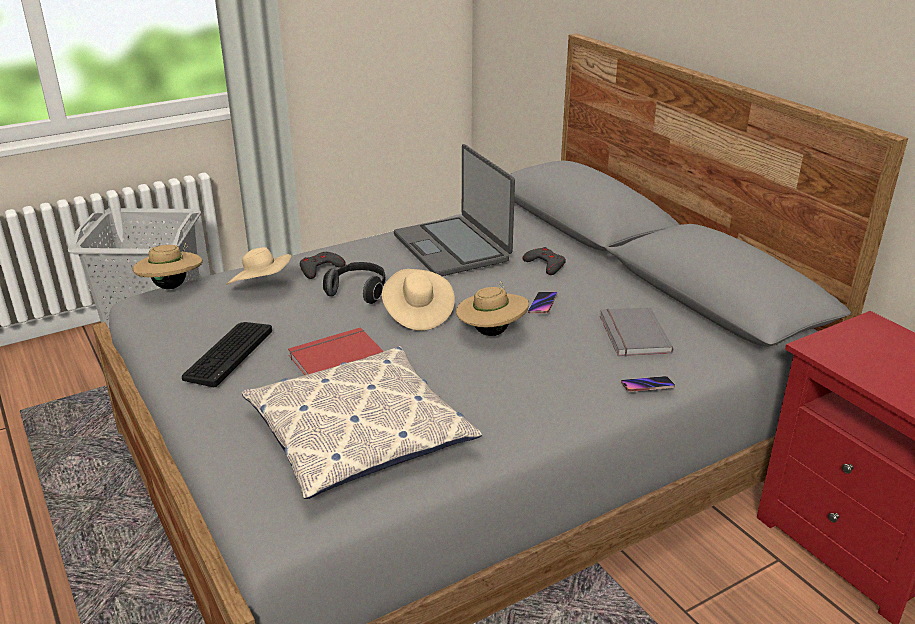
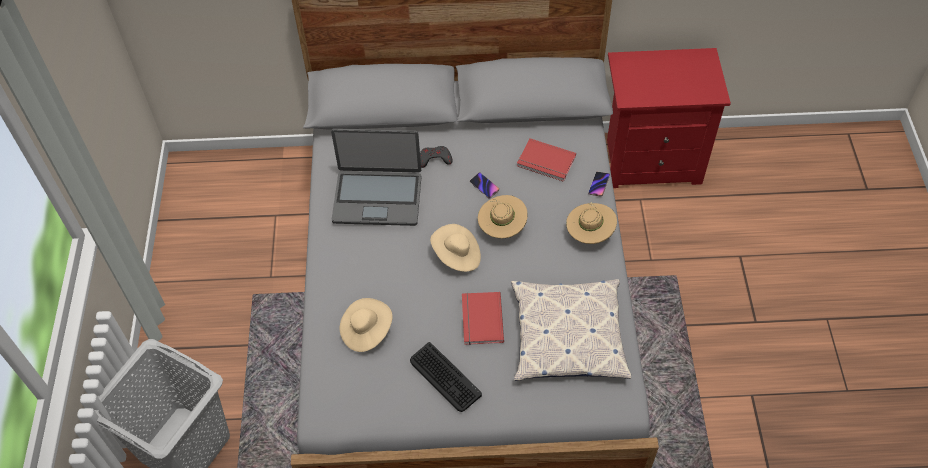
camera: 60 degrees left, 25 degrees up
(172, 286) = (320, 389): beige hat -> beige hat (589, 233)
(320, 269) = (355, 287): grey game controller -> none
(359, 291) = (411, 277): headphones -> none
(632, 335) = (546, 162): grey book -> red book

